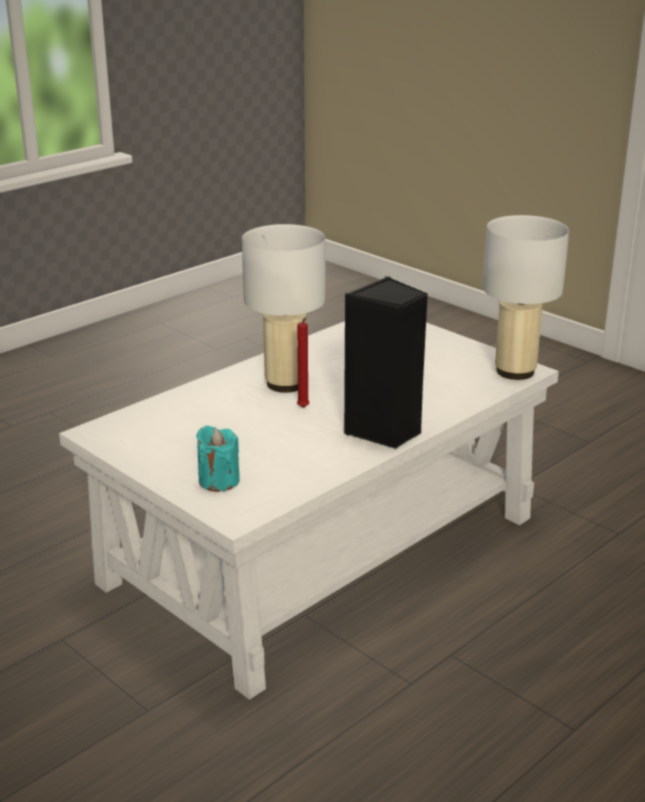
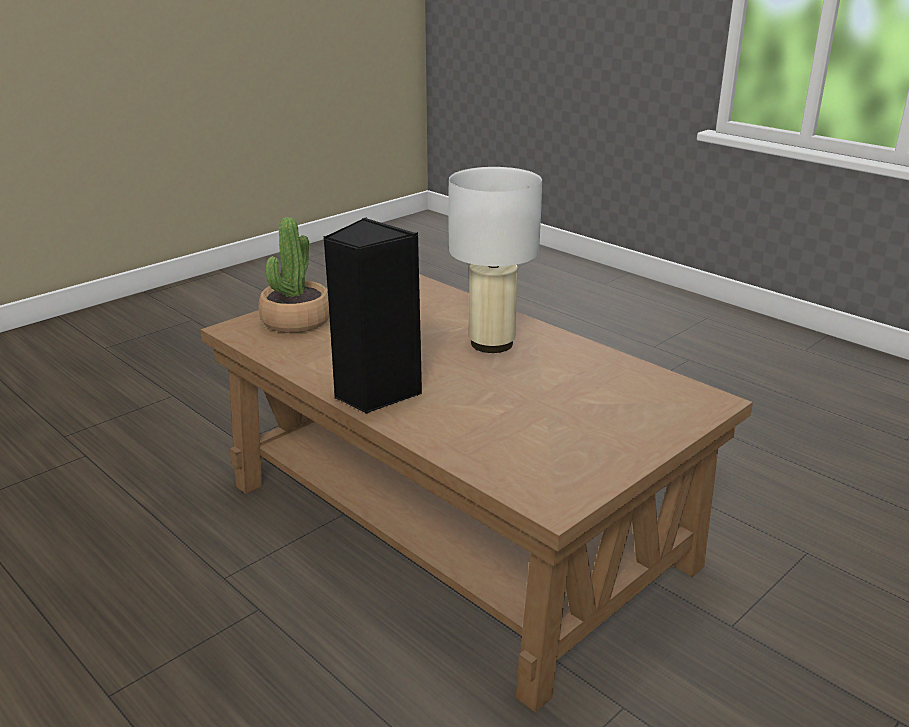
camera: 90 degrees right, 0 degrees up
(219, 481) = (296, 320): turquoise candle -> potted plant
(303, 408) = (433, 352): red candle -> none
(322, 551) = (452, 523): white coffee table -> brown coffee table
(516, 372) = (545, 494): white table lamp -> none

